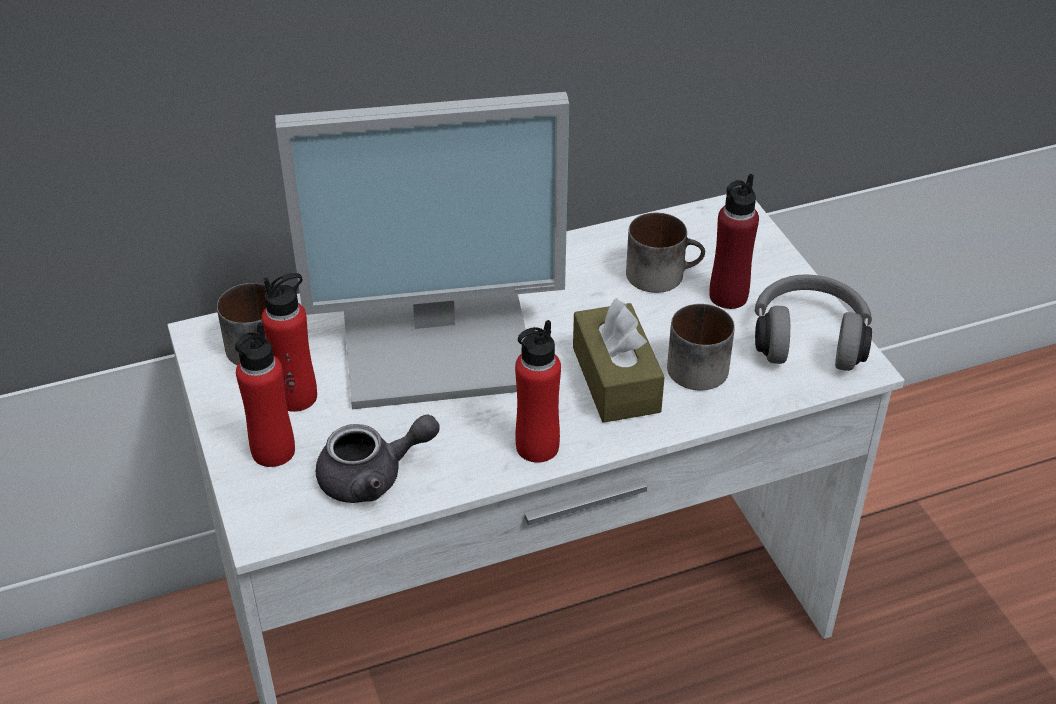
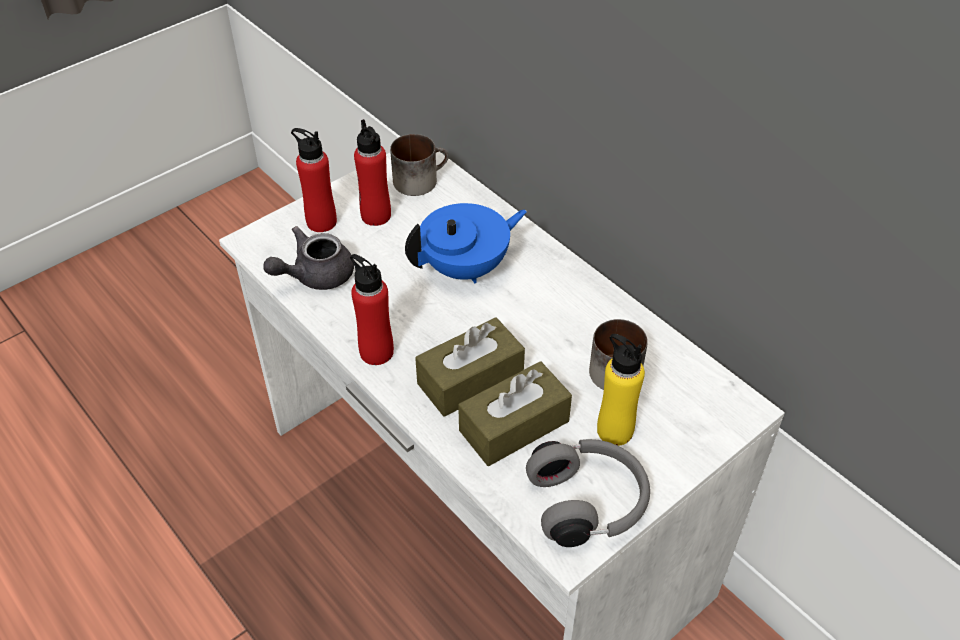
camera: 70 degrees right, 5 degrees up
(373, 477) = (315, 275): grey teapot -> grey teapot turned 90 degrees clockwise
(440, 340) = (466, 268): monitor -> blue teapot
(694, 363) = (514, 426): mug -> brown tissue box
(728, 296) = (614, 430): red bottle -> yellow bottle

